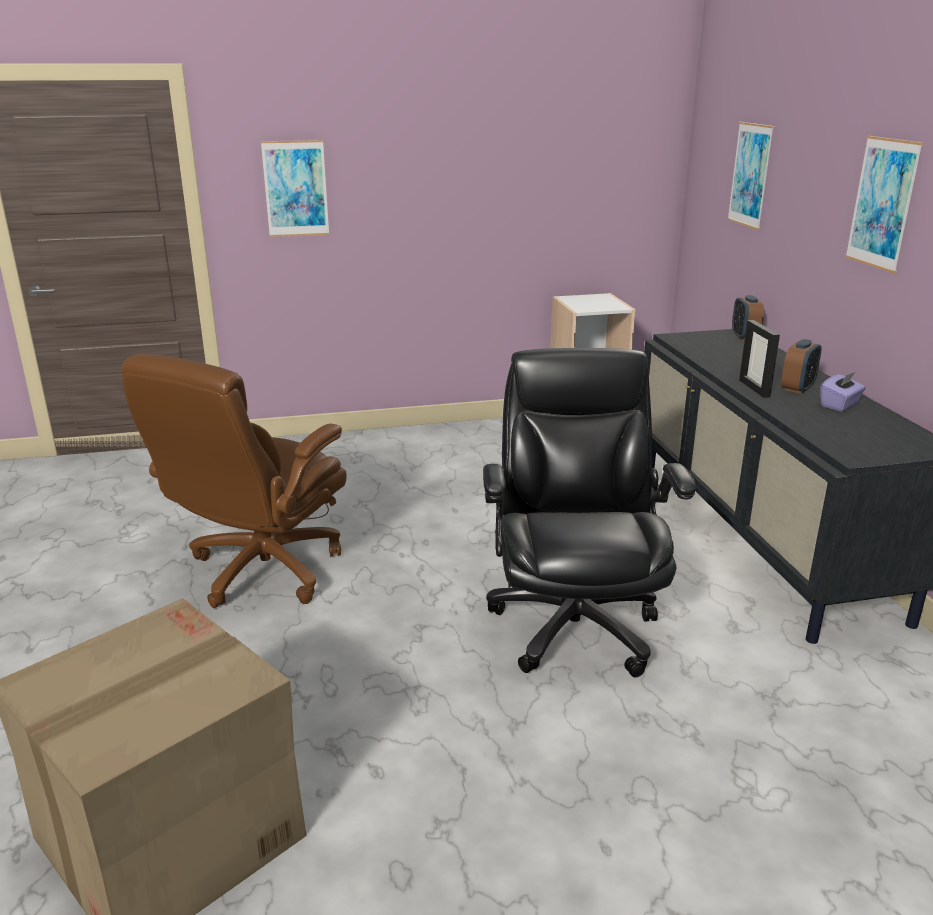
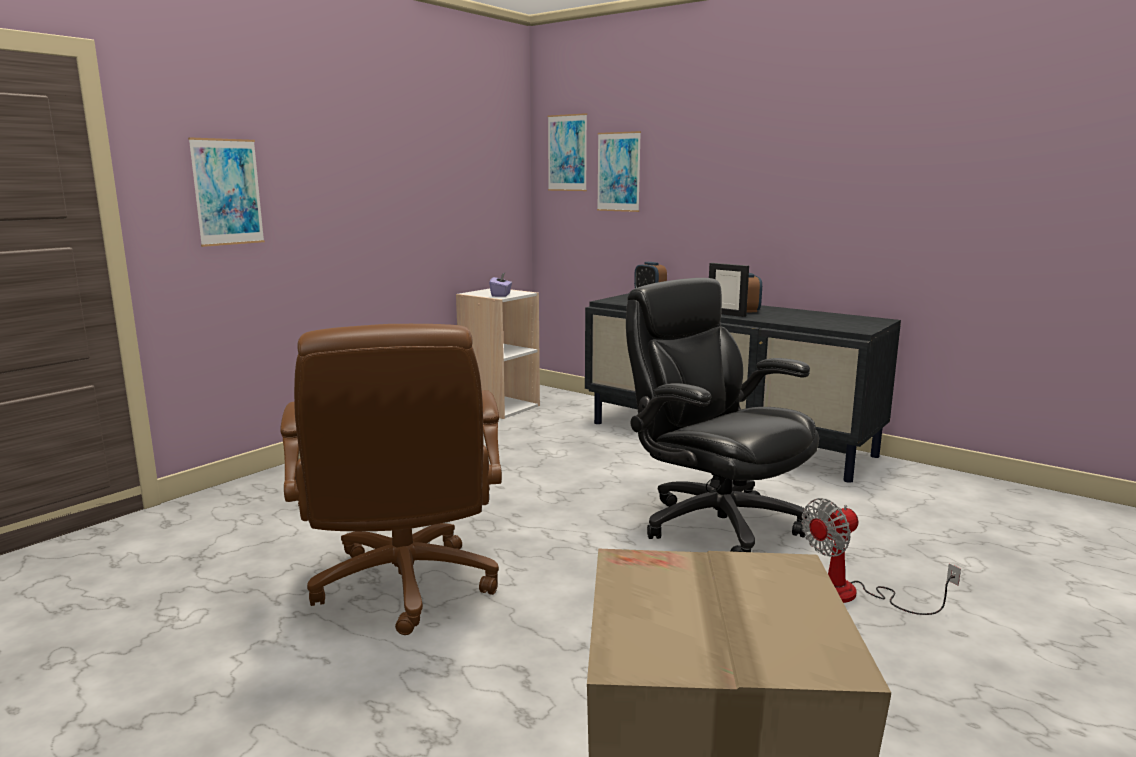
camera: 40 degrees left, 10 degrees down
(572, 753) = (851, 594): none -> fan
(840, 405) = (788, 313): purple tissue box -> purple tissue box (501, 295)
(882, 203) = (773, 169): picture -> picture (567, 153)

